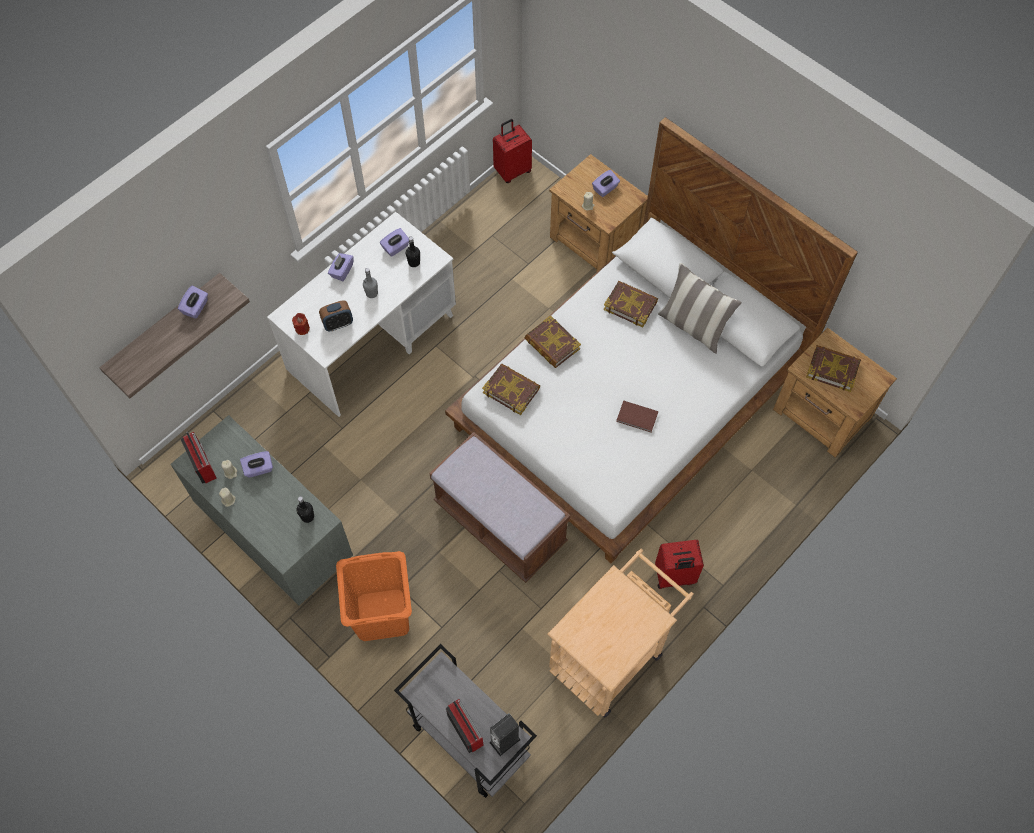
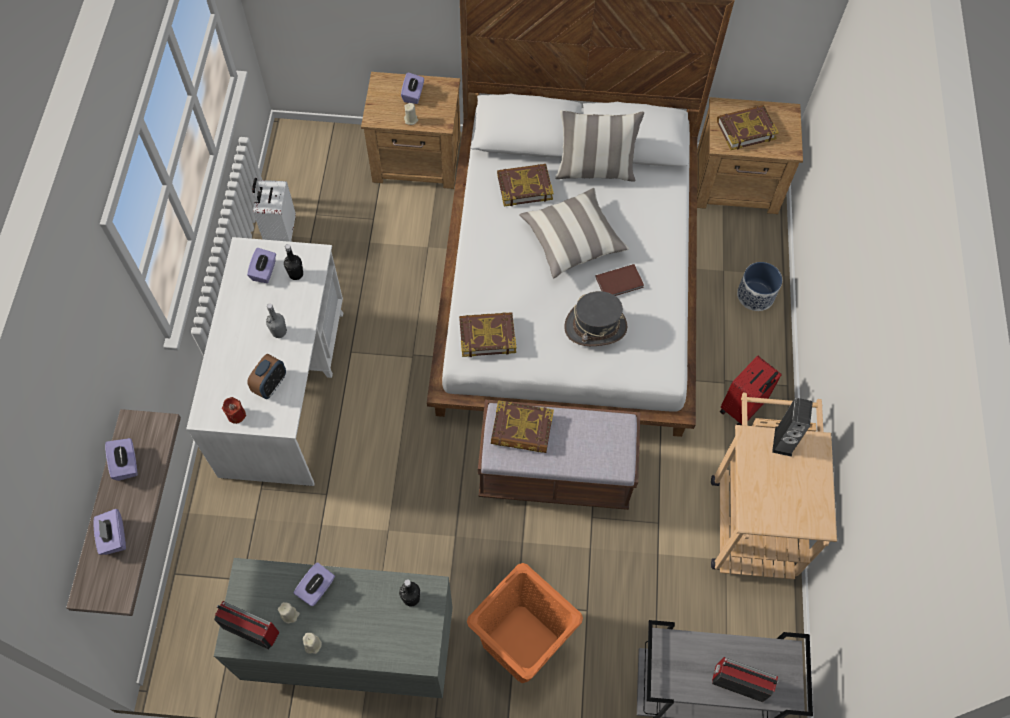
camera: 40 degrees left, 0 degrees up
(342, 271) = (228, 330): purple tissue box -> purple tissue box (113, 537)
(458, 232) = (280, 231): none -> white suitcase
(505, 741) = (782, 663): speaker -> speaker (783, 441)
(512, 171) = (283, 143): red suitcase -> none
(552, 344) = (486, 268): book -> book (522, 430)
(592, 436) = (595, 327): none -> grey hat
(630, 365) = (572, 240): none -> pillow
(760, 505) = (755, 295): none -> planter

